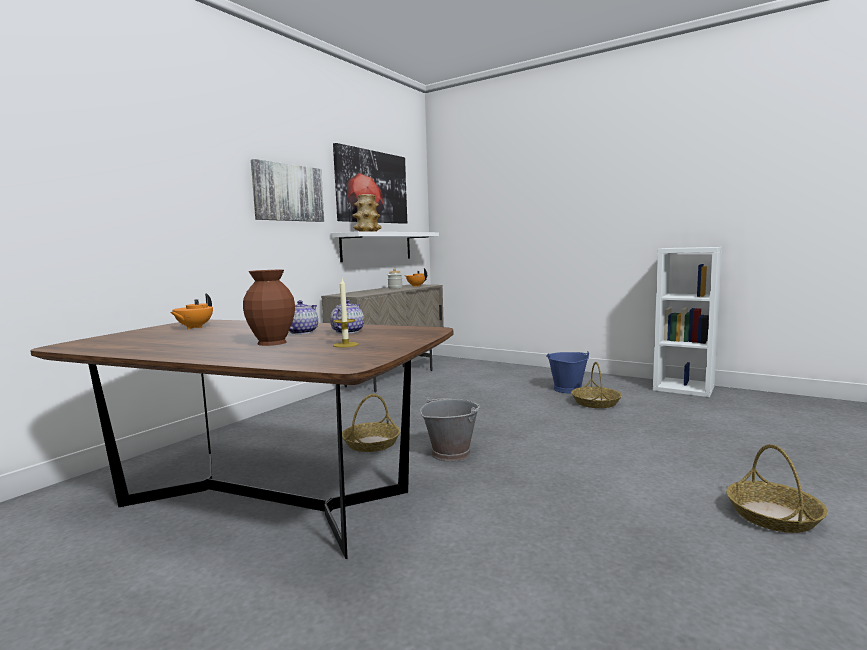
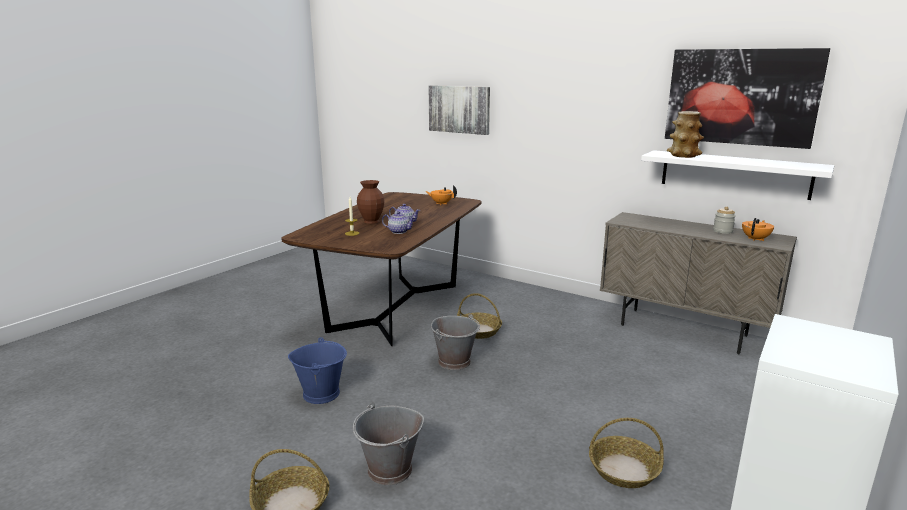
camera: 90 degrees right, 10 degrees up
(288, 193) = (603, 108): picture -> picture (459, 109)
(567, 389) = (689, 455): blue bucket -> blue bucket (321, 393)
(670, 473) = (390, 470): none -> grey bucket

